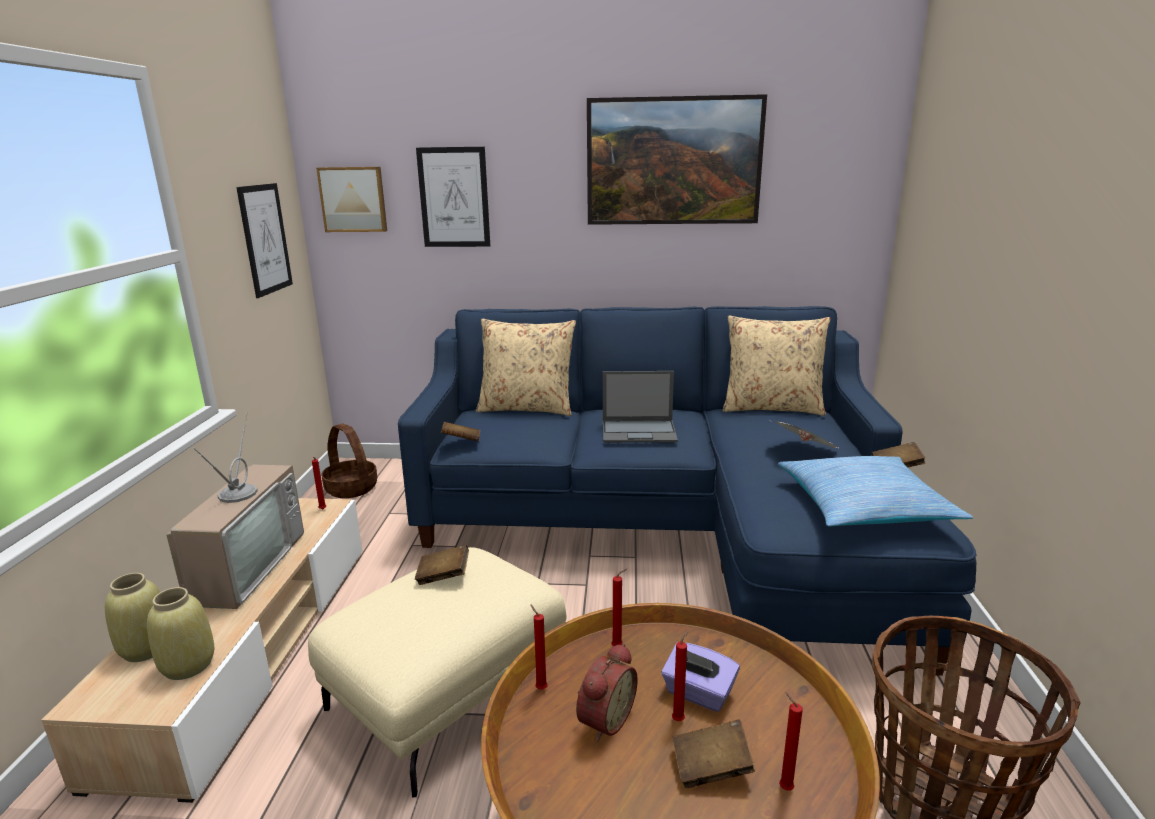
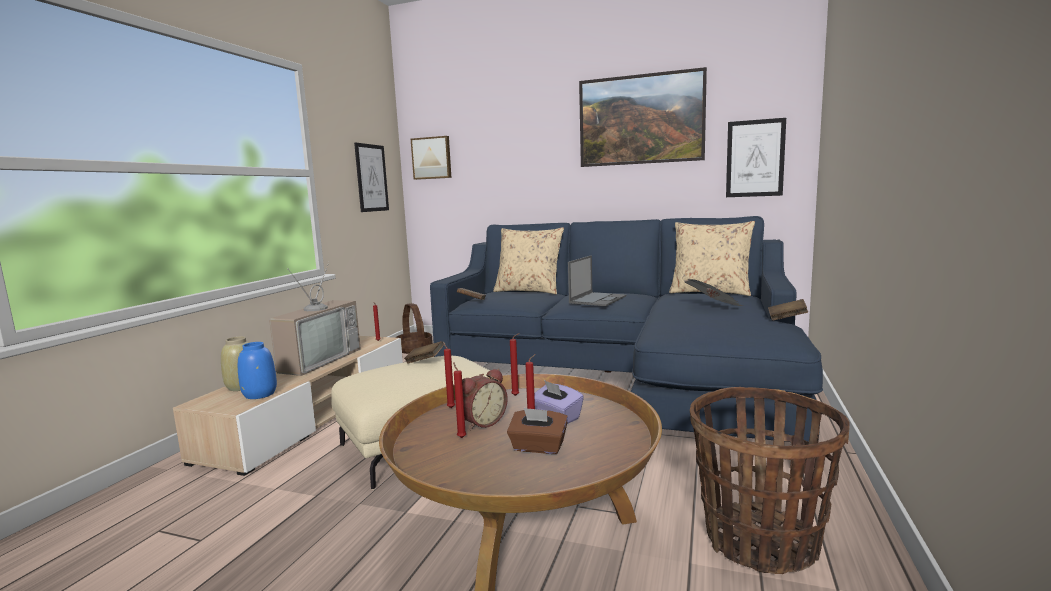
camera: 15 degrees right, 10 degrees down
(189, 665) = (260, 394): beige vase -> blue vase
(454, 197) = (493, 153): picture -> picture (755, 158)
(639, 431) = (598, 299): laptop -> laptop turned 75 degrees counterclockwise
(711, 768) = (538, 447): brown book -> brown tissue box
(783, 787) = (583, 459): red candle -> red candle (461, 437)
(864, 506) = (737, 330): pillow -> none

